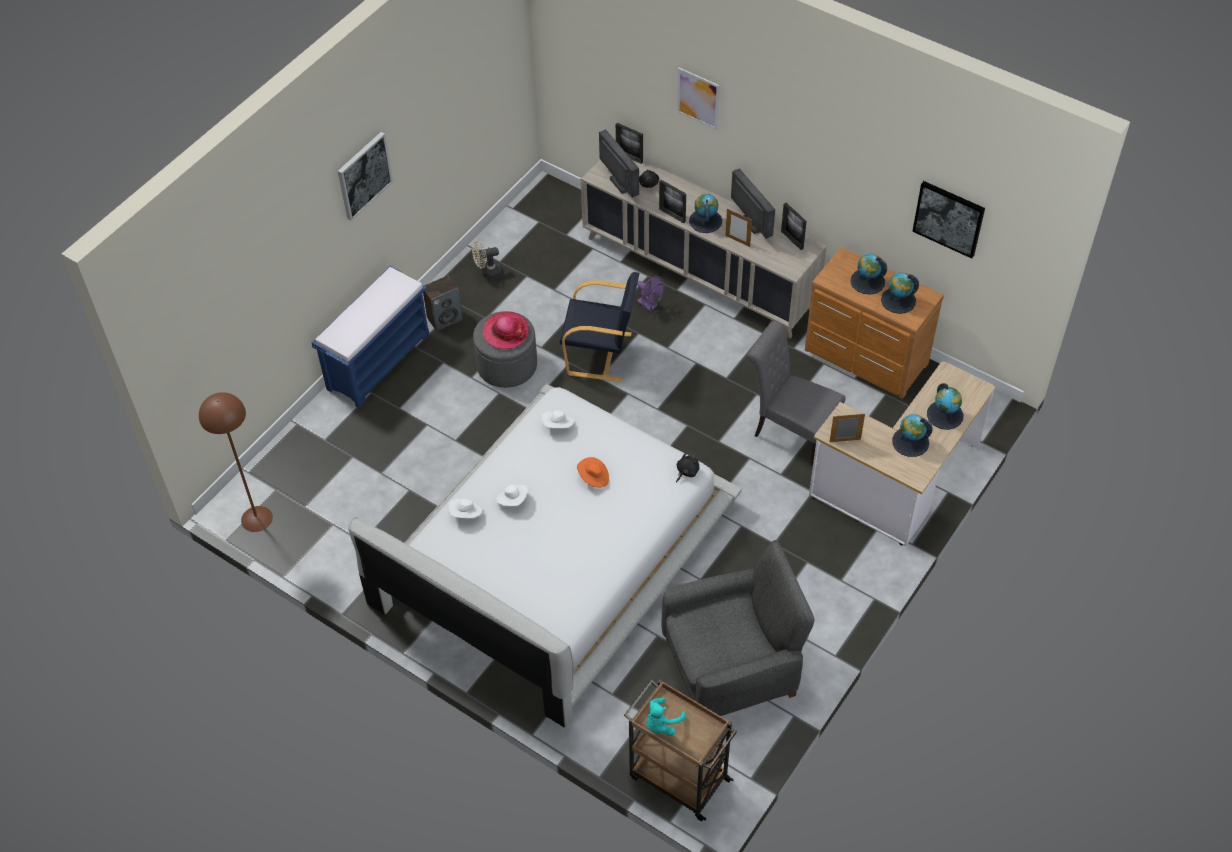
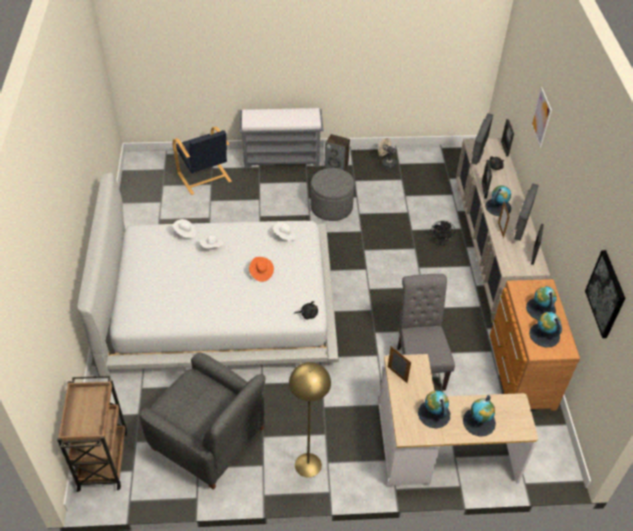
camera: 50 degrees right, 5 degrees down
(256, 519) = (139, 173): brown floor lamp -> none
(364, 175) = (315, 28): picture -> none
(379, 361) = (282, 158): blue bench -> grey bench
(505, 332) = (333, 181): hat -> none
(601, 354) = (381, 241): black armchair -> black armchair (204, 178)
(650, 305) = (440, 242): purple fan -> black fan
(662, 724) = (80, 401): turquoise plush toy -> none
(831, 598) = (308, 465): none -> yellow floor lamp

